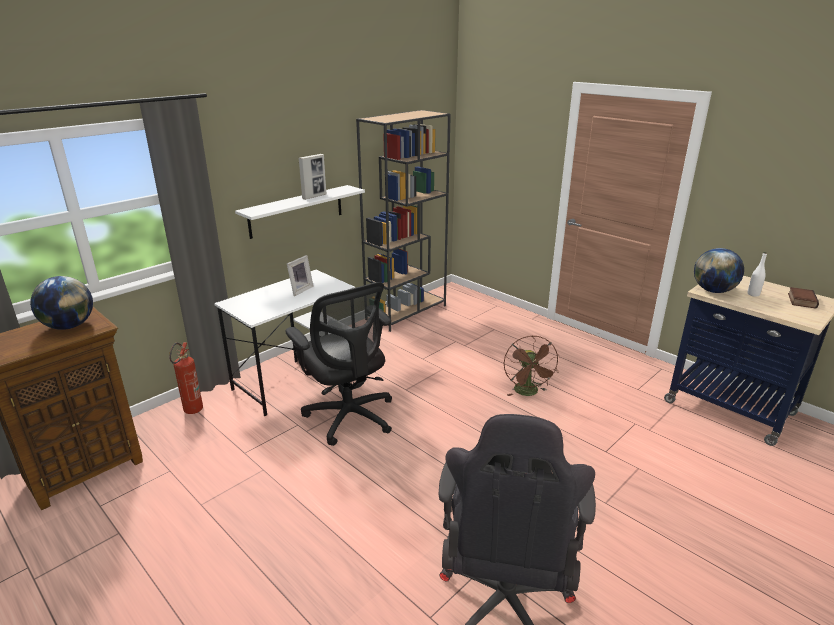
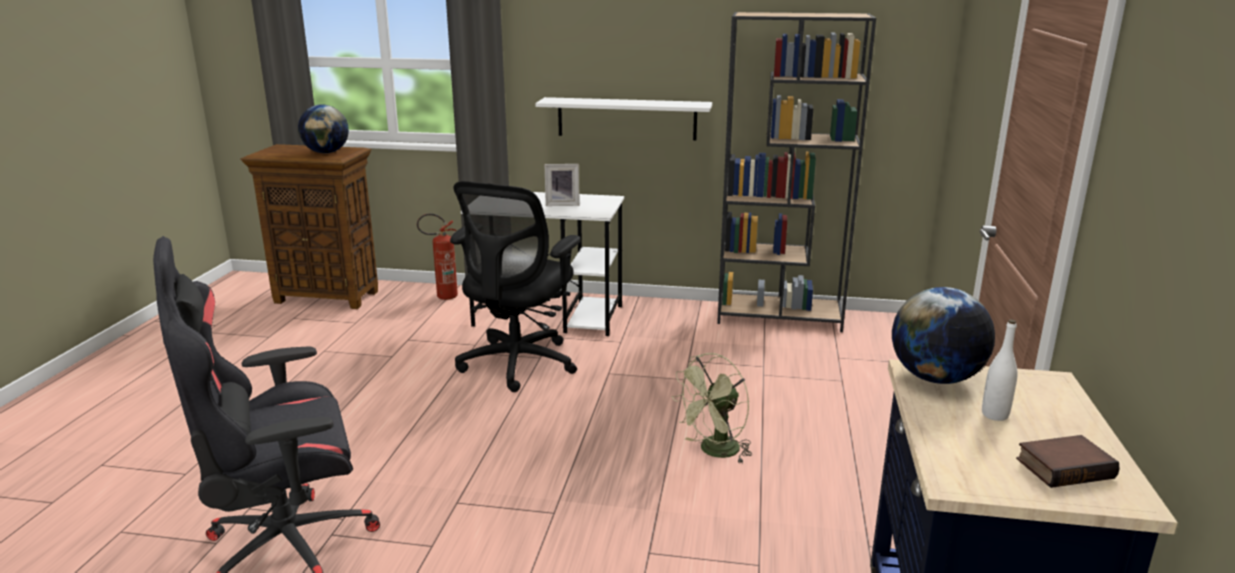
camera: 55 degrees right, 5 degrees down
(314, 196) = (640, 102): picture frame -> none
(528, 393) = (714, 452): brown fan -> green fan

